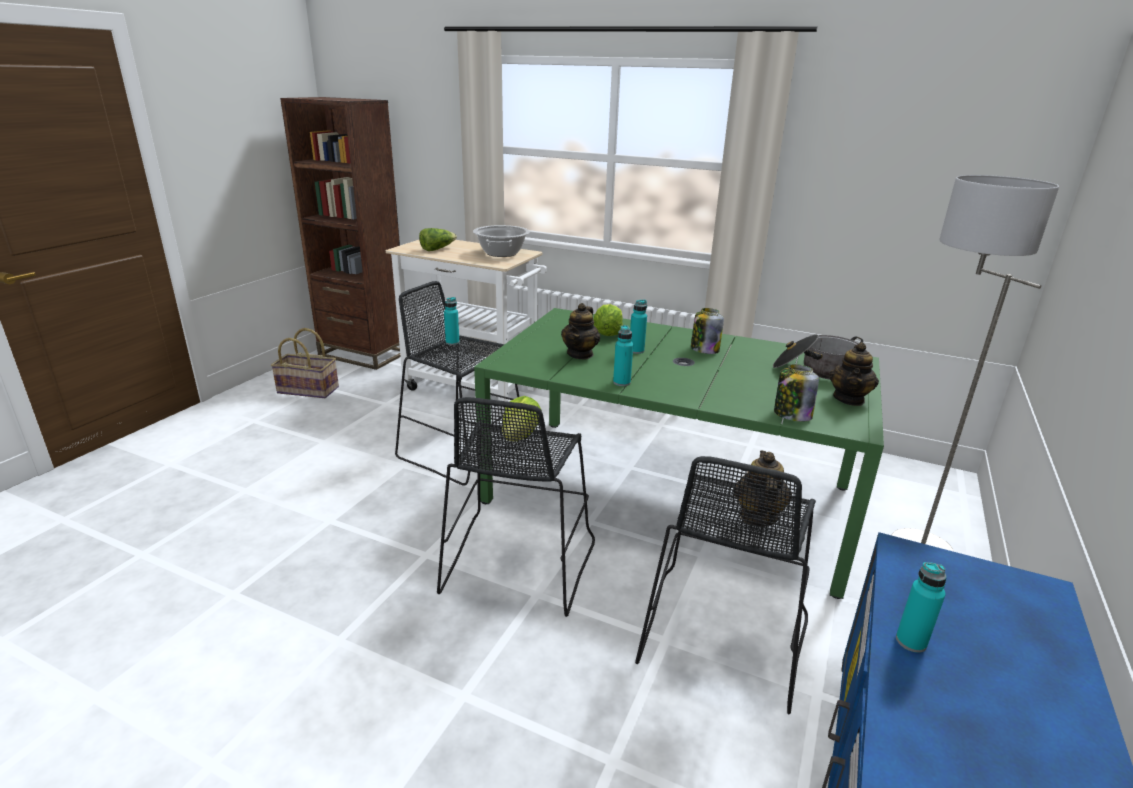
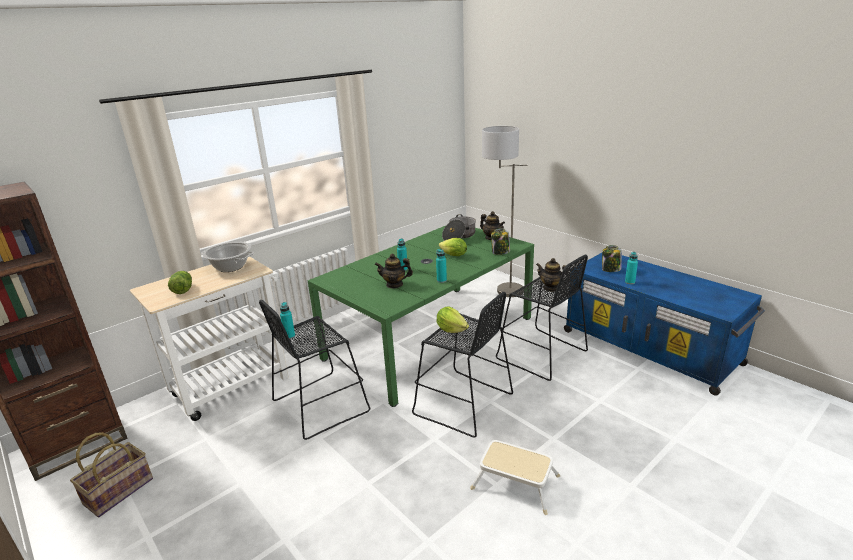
camera: 65 degrees left, 0 degrees up
(347, 661) = (515, 482): none -> beige step ladder
(580, 354) = (394, 284): teapot -> teapot turned 135 degrees clockwise
(607, 333) = (370, 272): lettuce -> lettuce (454, 255)
(704, 350) = (416, 253): jar -> jar (610, 269)

